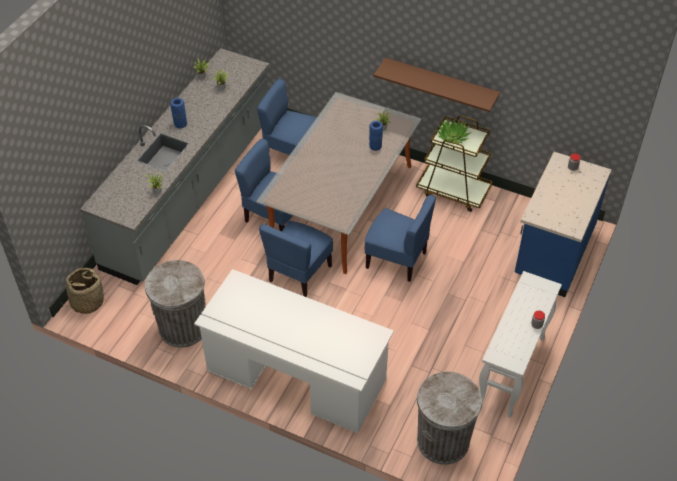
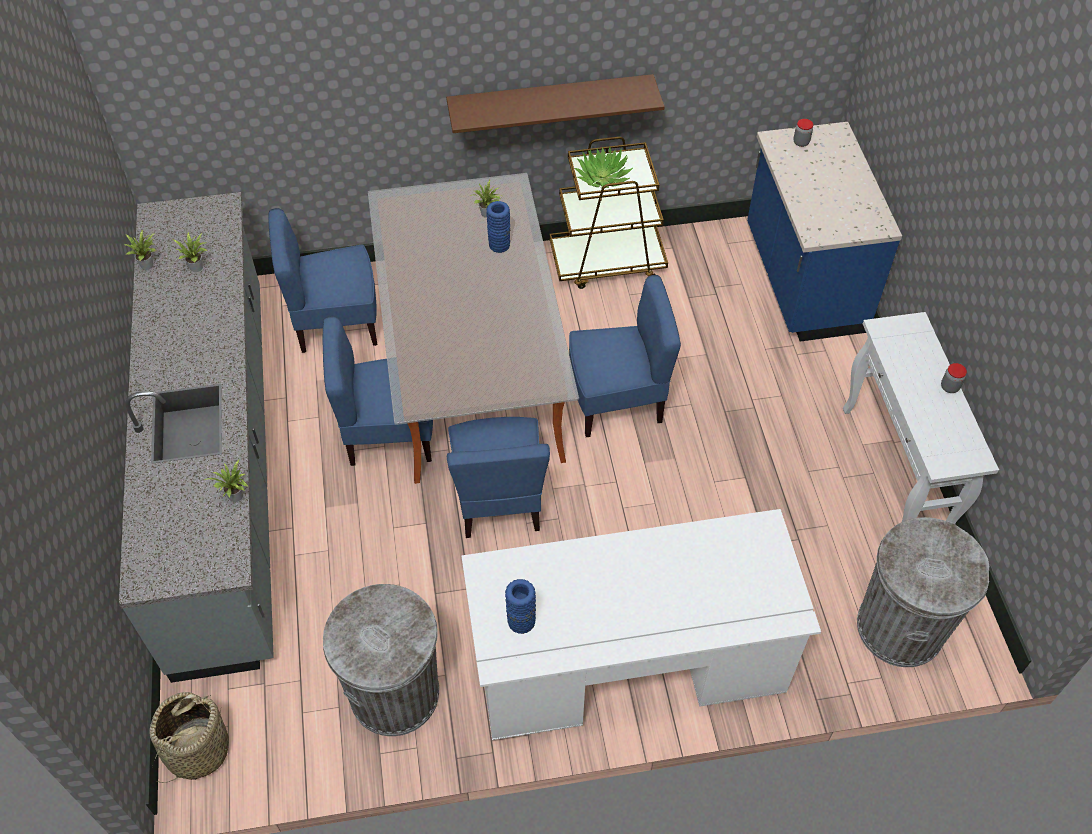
camera: 35 degrees left, 5 degrees up
(180, 124) = (176, 360): blue vase -> blue vase (521, 621)

